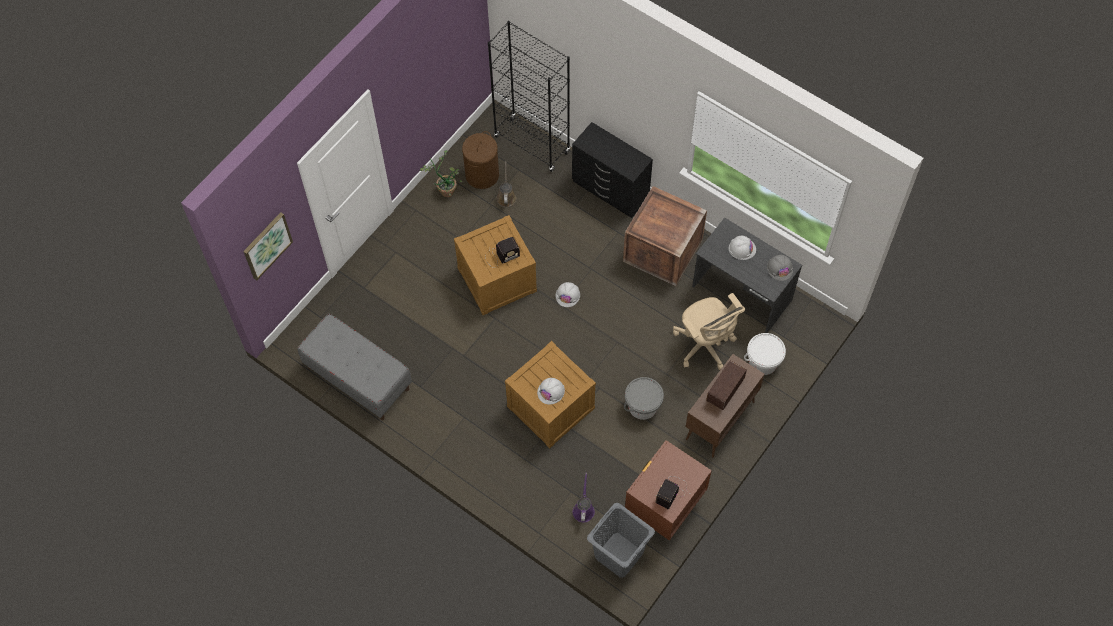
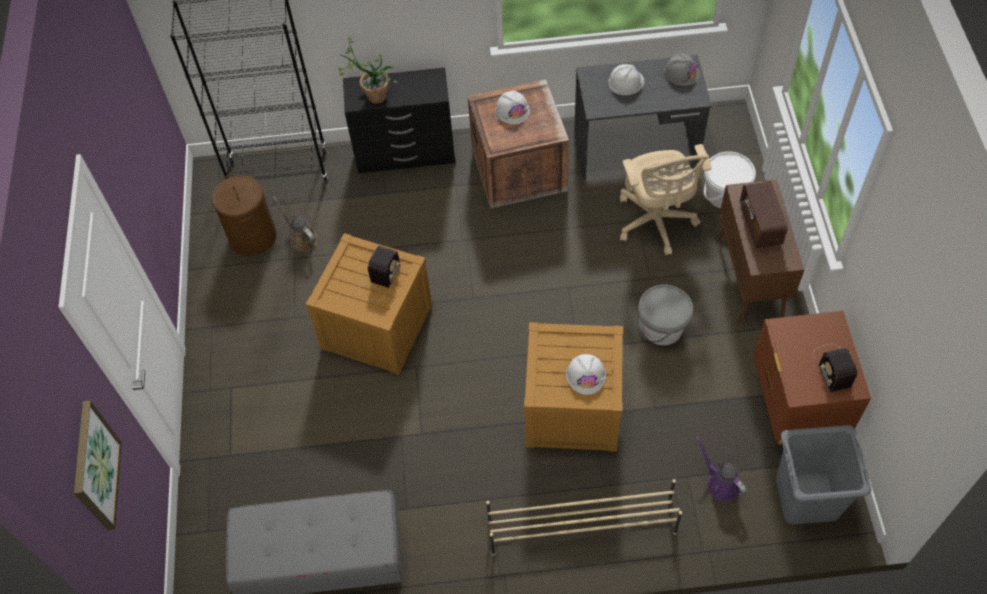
camera: 40 degrees left, 5 degrees down
(446, 188) = (225, 279): potted plant -> potted plant (372, 94)
(492, 468) = (580, 527): none -> beige shoe rack
(568, 295) = (469, 283): white hard hat -> white hard hat (512, 110)
(705, 346) = (656, 223): beige office chair -> beige office chair turned 60 degrees clockwise

